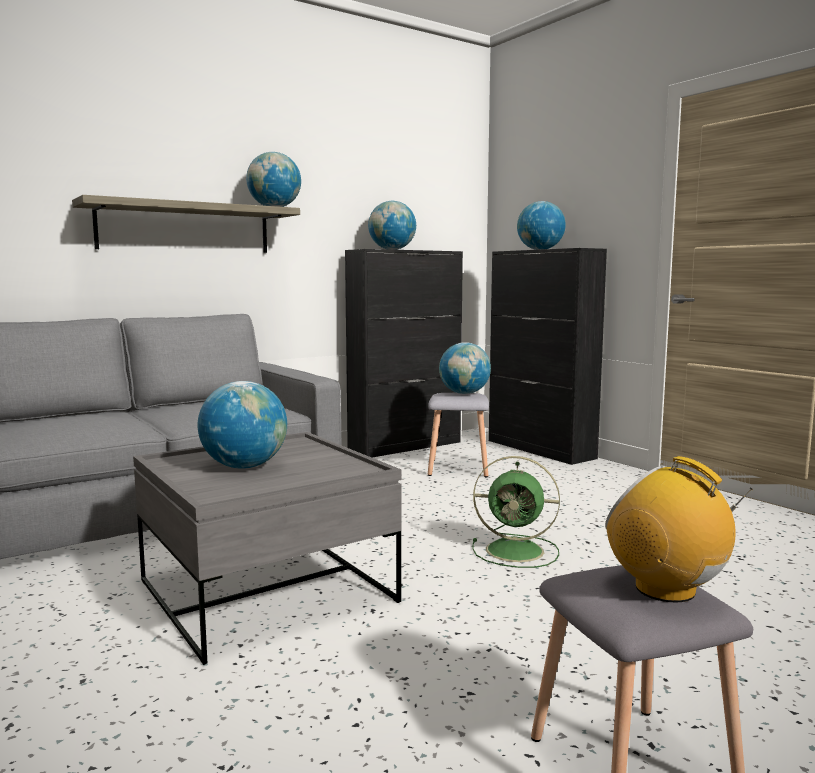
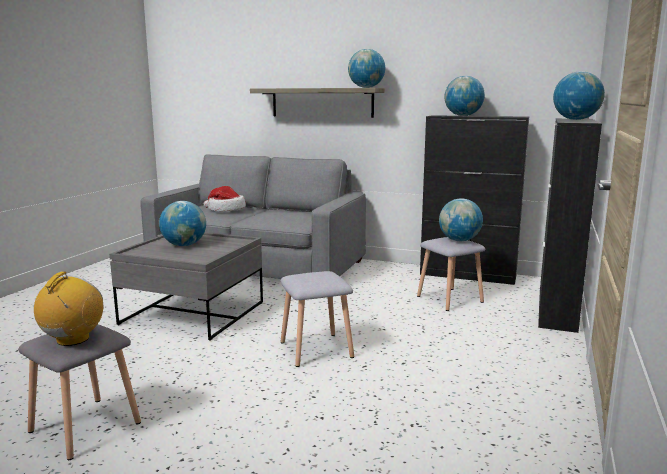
camera: 55 degrees right, 5 degrees up
(92, 418) = (225, 209): none -> hat
(517, 551) = (317, 350): green fan -> grey stool

